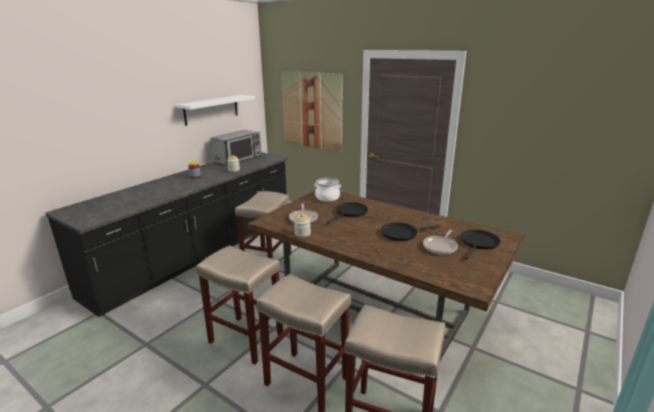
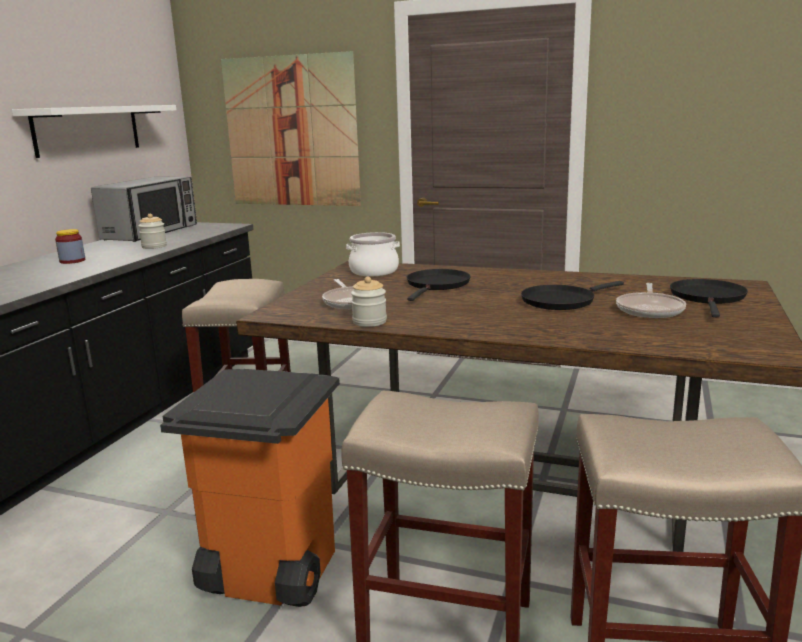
camera: 15 degrees left, 5 degrees down
(245, 339) = (268, 574): beige stool -> orange trash can

